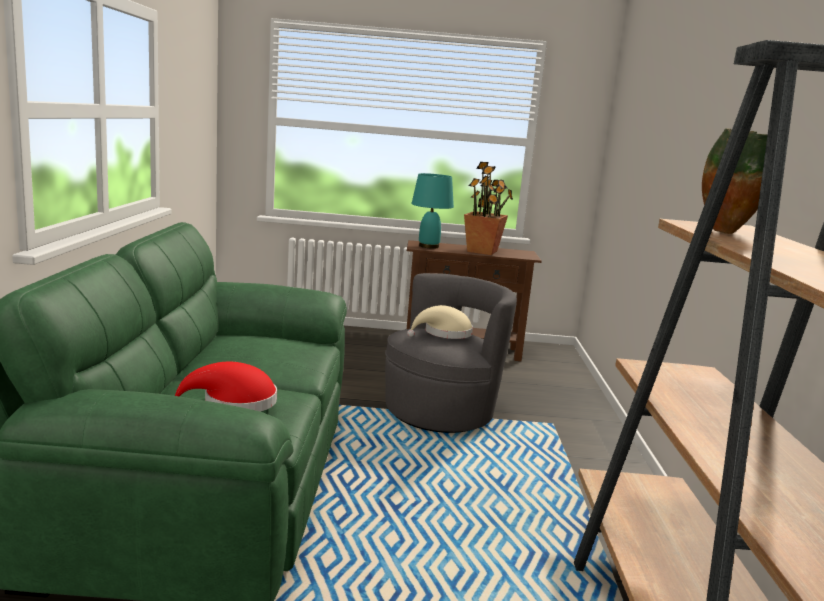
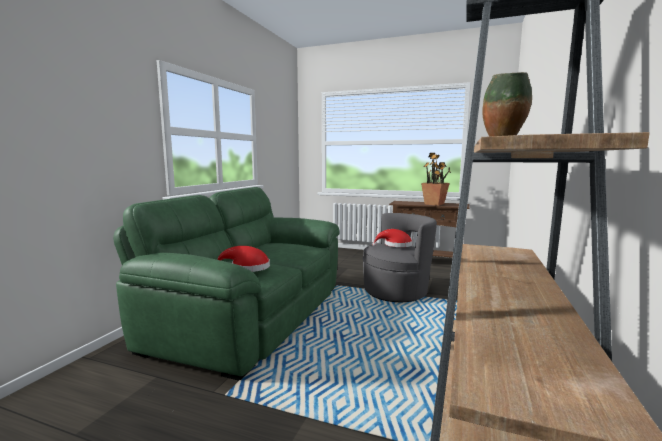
camera: 20 degrees right, 5 degrees down
(429, 246) = (403, 202): turquoise table lamp -> none
(444, 333) = (395, 245): beige hat -> red hat

